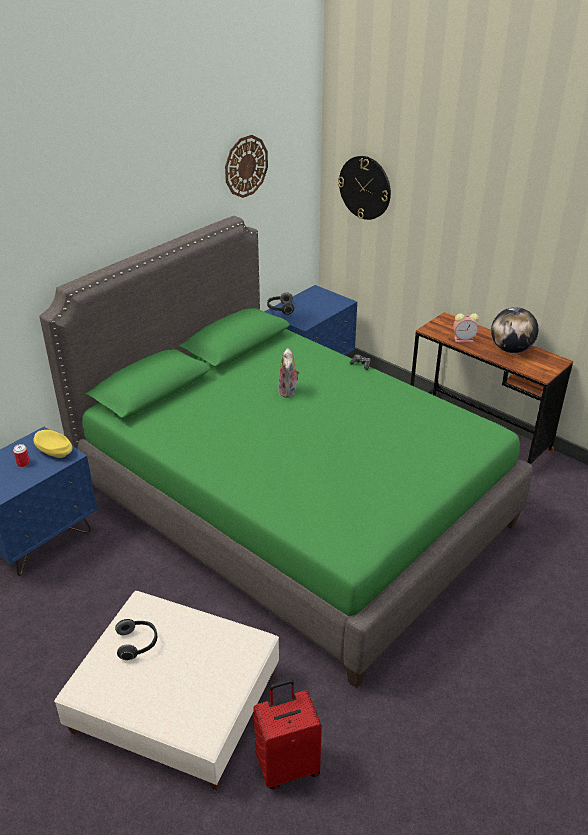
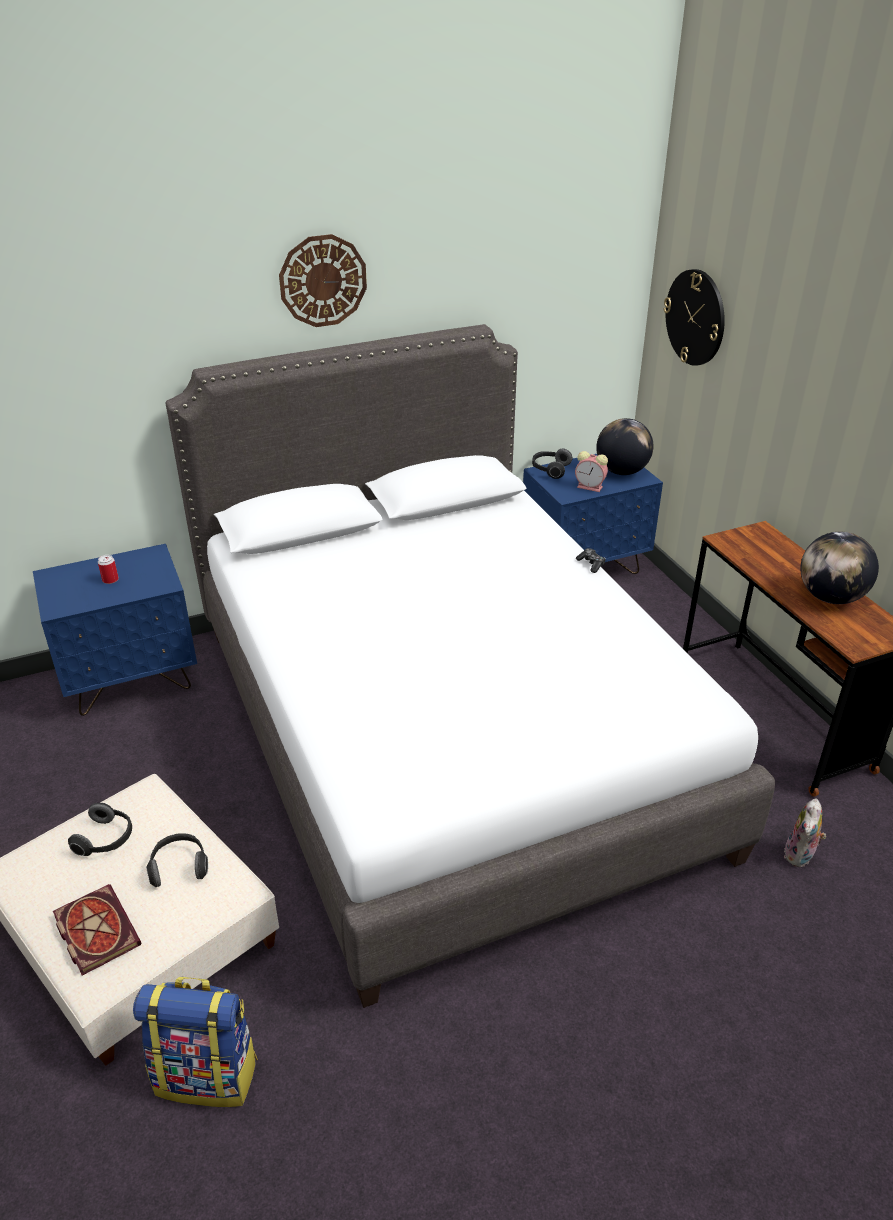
camera: 25 degrees right, 0 degrees up
(54, 451) = (153, 575): yellow bowl -> none
(176, 702) = (94, 930): none -> book
(203, 642) = (179, 867): none -> headphones
(246, 166) = (515, 258): wall clock -> wall clock (323, 281)
(288, 766) = (208, 1074): red suitcase -> backpack
(289, 391) = (466, 575): plush toy -> plush toy (800, 856)
(292, 506) = (444, 734): green bed -> white bed
(327, 300) = (621, 471): none -> globe
(464, 339) = (767, 566): alarm clock -> alarm clock (591, 487)

